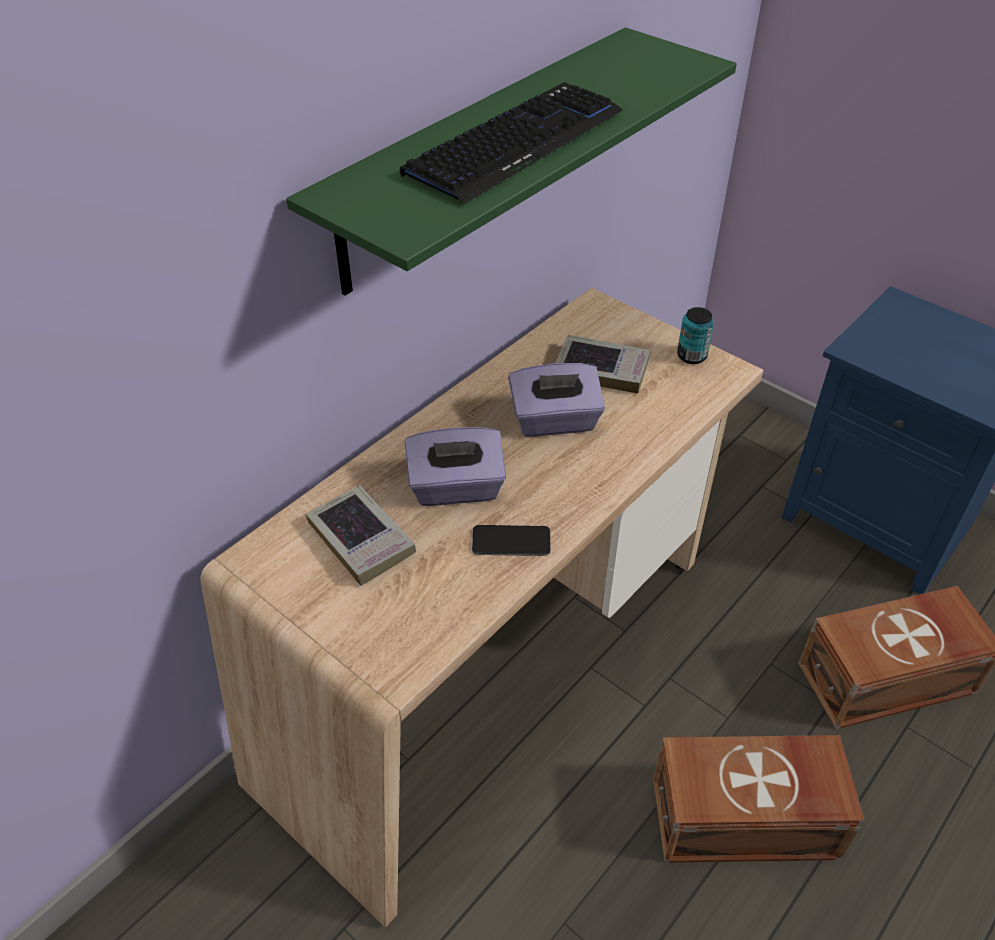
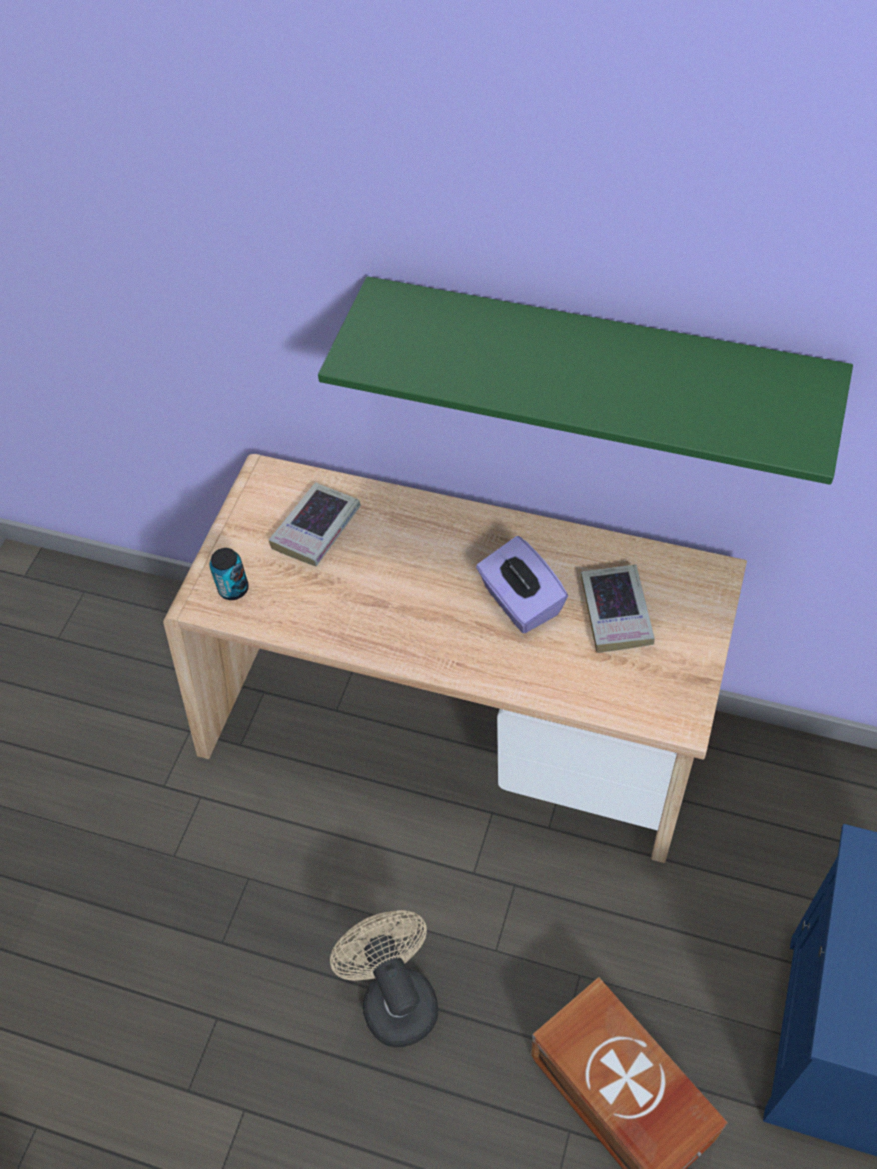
camera: 70 degrees right, 10 degrees up
(456, 488) = (400, 565): purple tissue box -> none
(511, 541) = (361, 624): phone -> none
(516, 144) = (533, 370): keyboard -> none
(691, 356) = (685, 681): can -> can (233, 589)
(747, 821) = (394, 996): brown storage box -> beige fan

